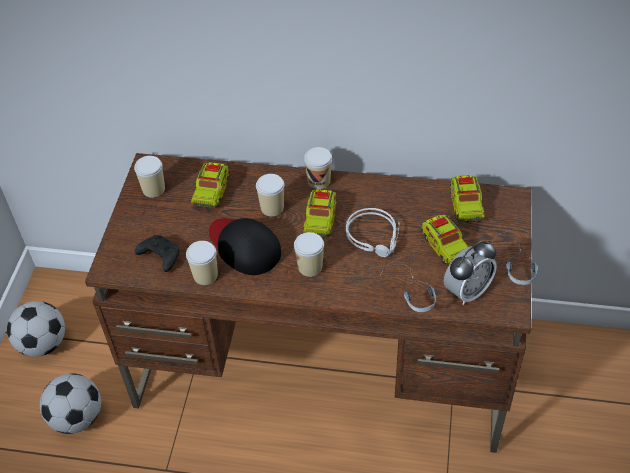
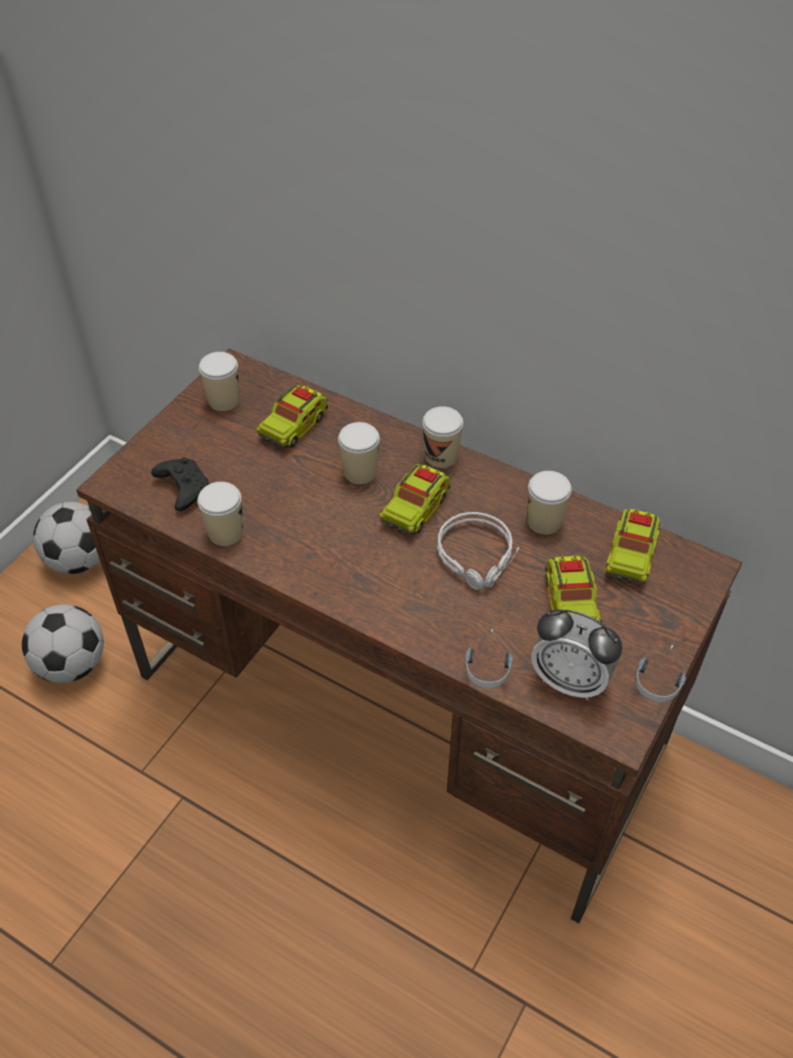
camera: 20 degrees right, 0 degrees up
(244, 246) = (295, 511): black cap -> none
(310, 267) = (367, 568): cup -> cup (544, 521)
(467, 291) = (569, 680): alarm clock -> alarm clock turned 45 degrees clockwise

